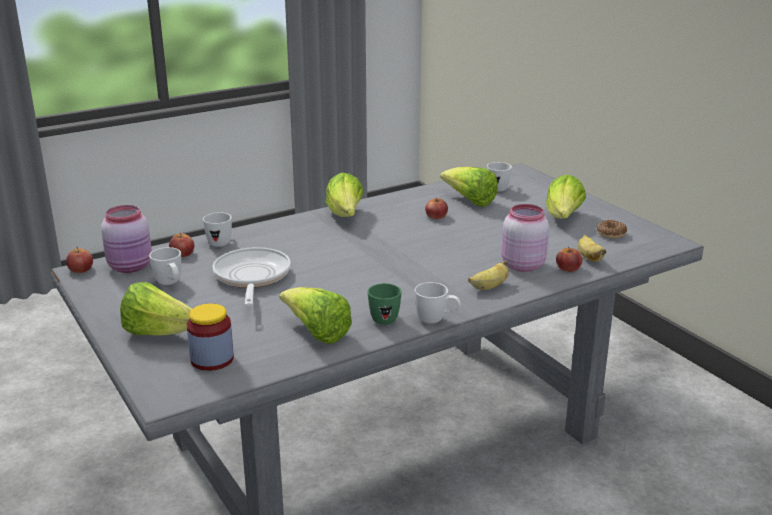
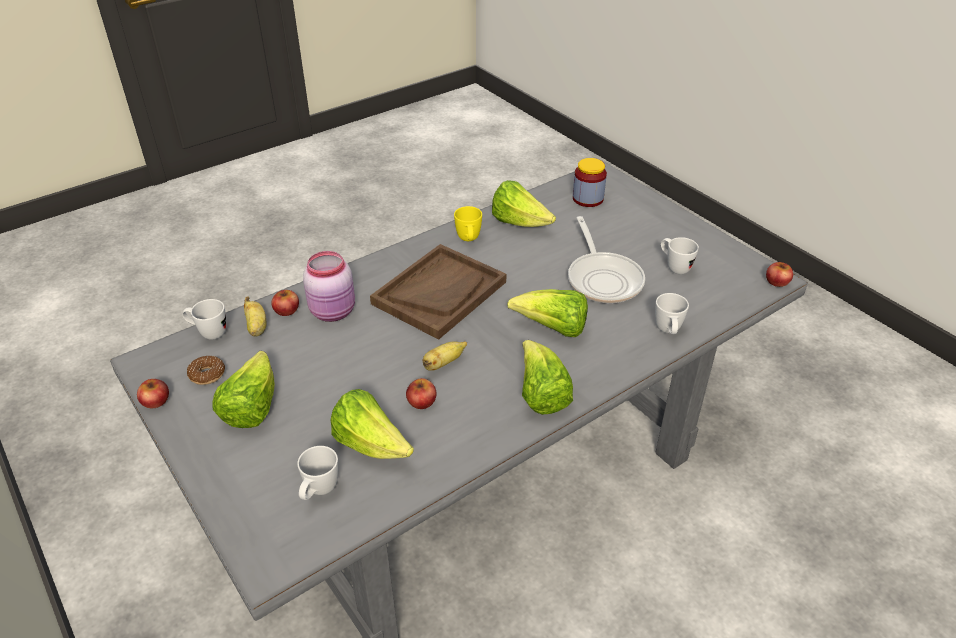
camera: 175 degrees right, 15 degrees up
(131, 267) = (730, 287): pink jar -> none
(160, 333) = (642, 217): lettuce -> lettuce (552, 328)
(182, 253) = (696, 310): apple -> apple (155, 401)
(384, 317) = (469, 240): green mug -> yellow mug
(420, 274) = (439, 292): none -> brown tray
(437, 320) = (424, 240): white mug -> white mug (208, 333)
(489, 287) = (373, 279): banana -> banana (443, 363)

